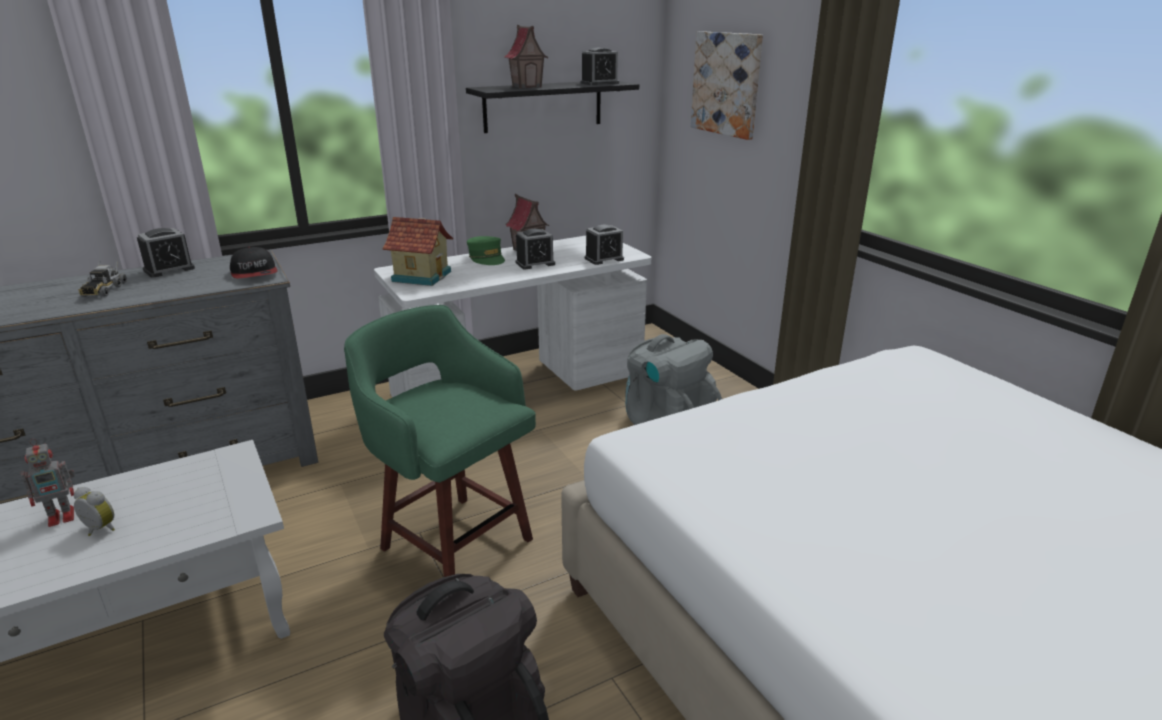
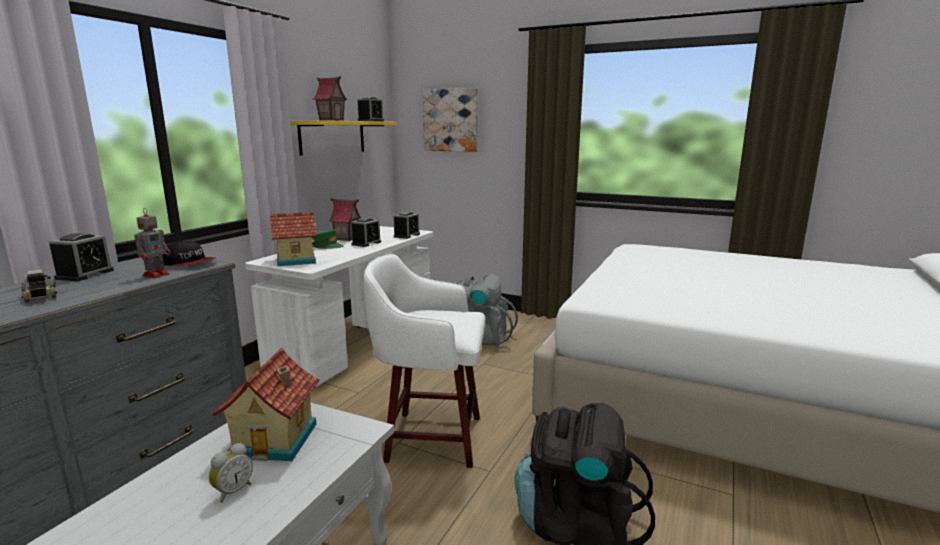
camera: 35 degrees left, 10 degrees down
(63, 516) = (171, 498): toy robot -> toy robot (157, 274)
(98, 530) = (232, 491): alarm clock -> alarm clock turned 135 degrees clockwise
(185, 493) = (277, 440): none -> toy house
(453, 541) = (430, 438): green stool -> white stool
(543, 106) = (332, 137): black shelf -> yellow shelf

